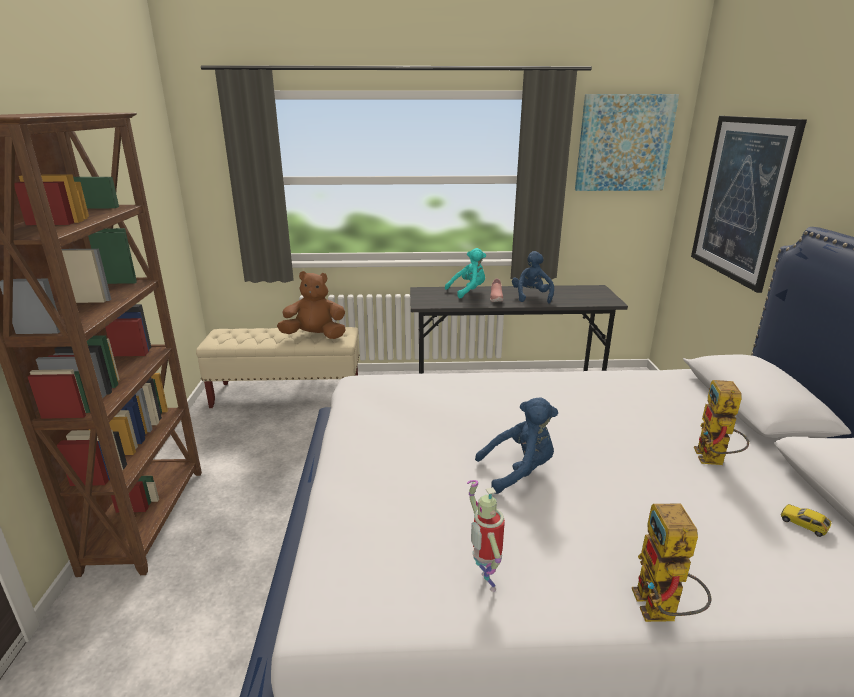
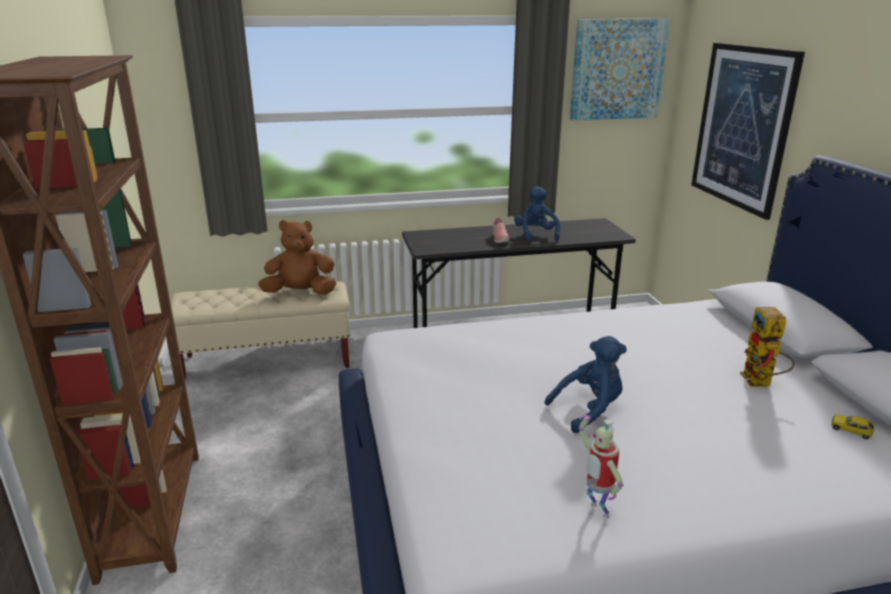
camera: 10 degrees left, 0 degrees up
(468, 291) = (467, 233): turquoise plush toy -> none
(661, 613) = (757, 517): toy robot -> none

